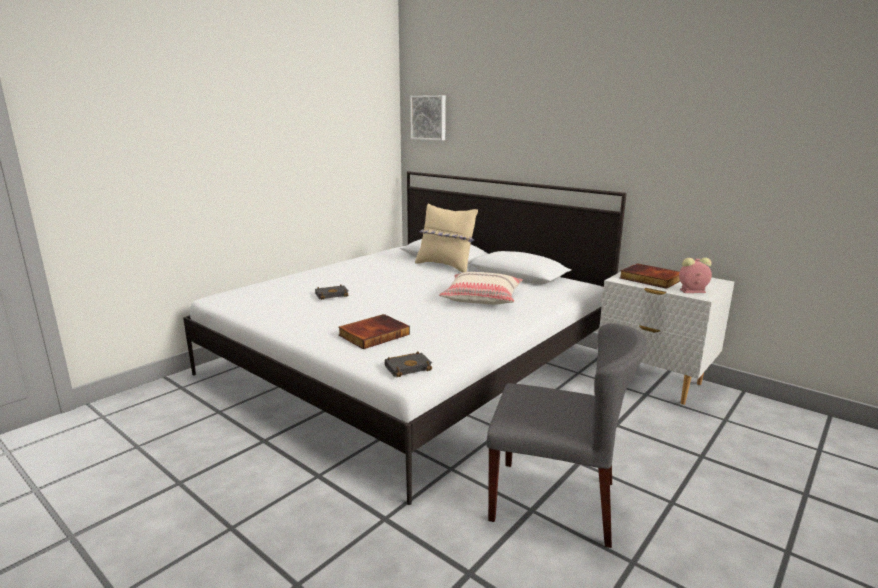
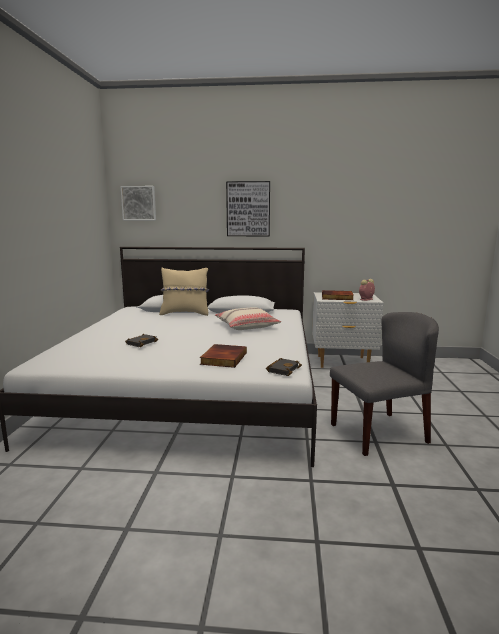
camera: 35 degrees left, 5 degrees down
(553, 129) = (248, 209): none -> picture

